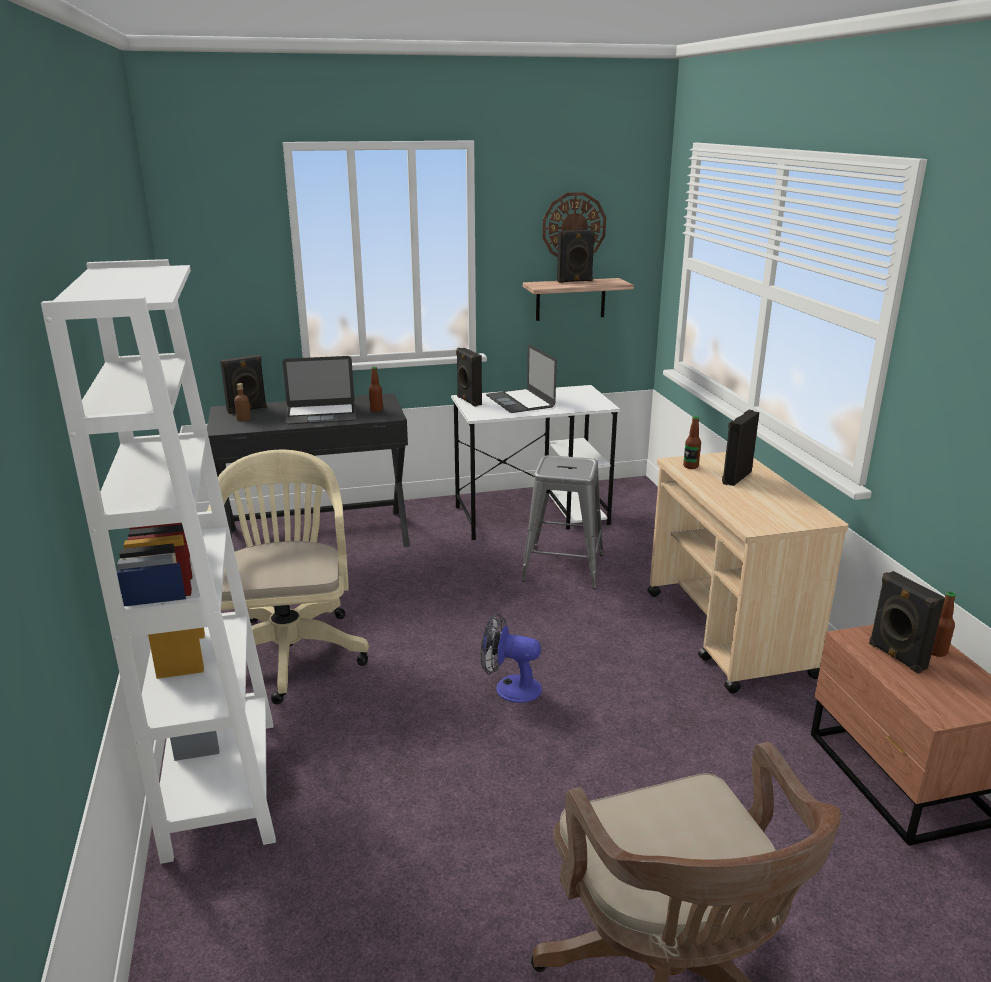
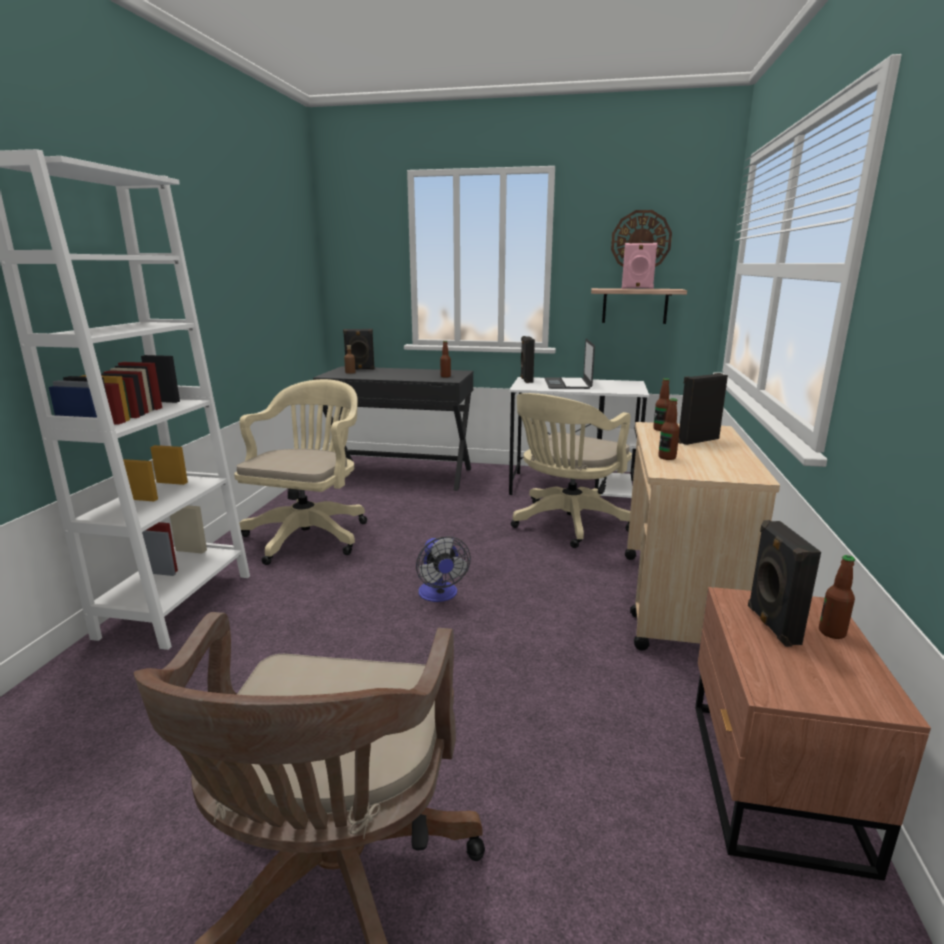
camera: 25 degrees right, 5 degrees down
(321, 414) = (403, 375): laptop -> none
(510, 687) = (440, 595): fan -> fan turned 150 degrees counterclockwise
(563, 567) = (567, 524): grey stool -> beige office chair
(575, 281) = (637, 288): black speaker -> pink speaker
(735, 507) = (667, 457): none -> bottle

